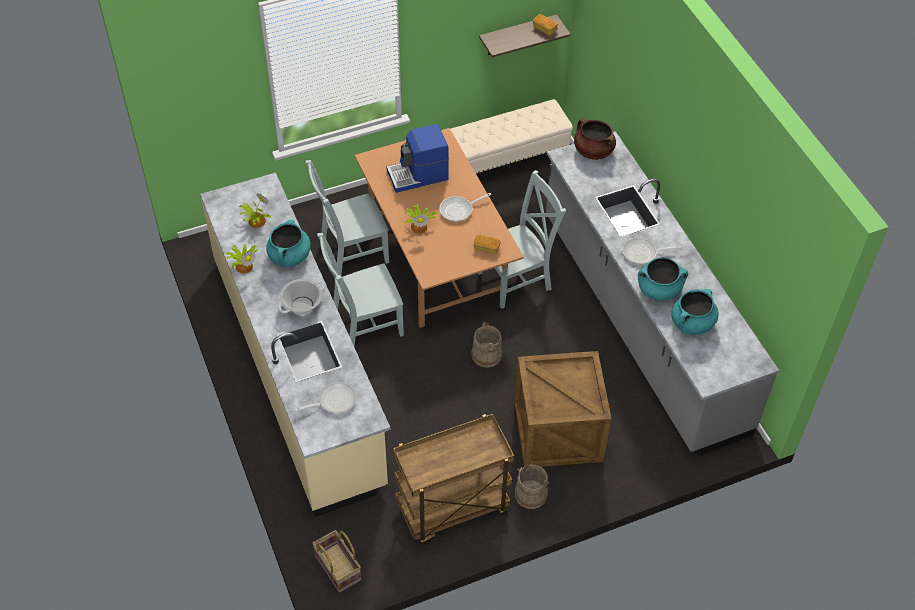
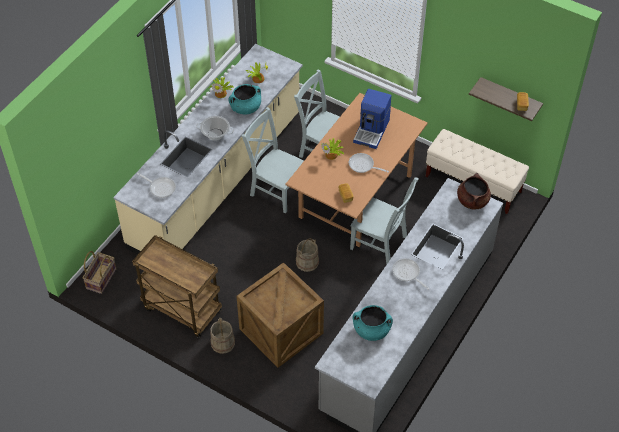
camera: 55 degrees right, 0 degrees up
(418, 175) = (372, 131): coffee machine -> coffee machine turned 105 degrees counterclockwise
(659, 289) = (384, 298): turquoise cooking pot -> none

